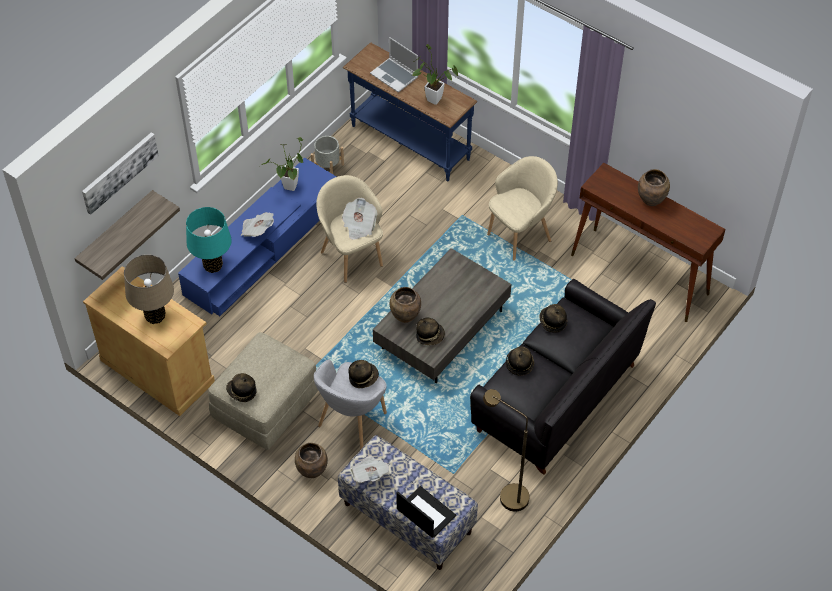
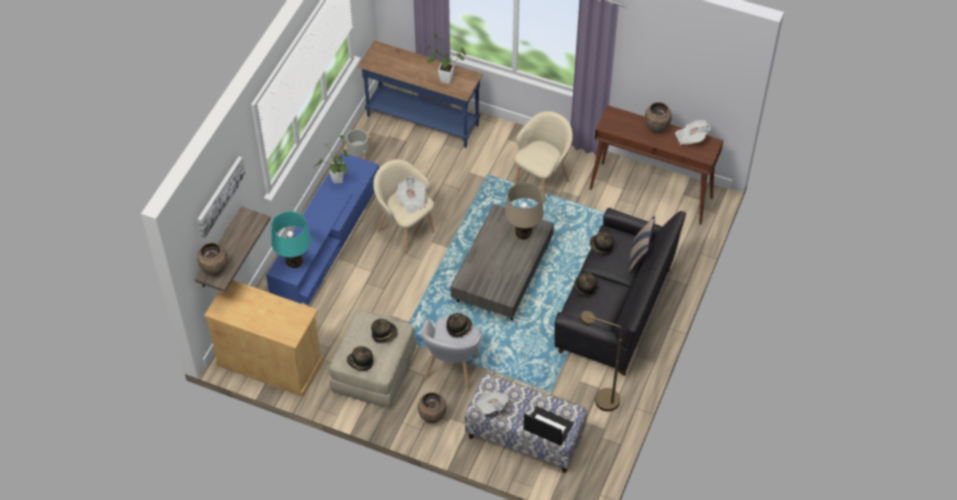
camera: 15 degrees left, 0 degrees up
(155, 316) = (272, 314): beige table lamp -> beige table lamp (523, 233)
(257, 230) = (322, 223): newspaper -> newspaper (691, 138)
(395, 76) = (406, 65): laptop -> none
(405, 316) = (474, 269): brown vase -> brown vase (214, 270)
(430, 336) = (500, 281): hat -> hat (384, 334)
(593, 342) = (639, 256): none -> pillow

